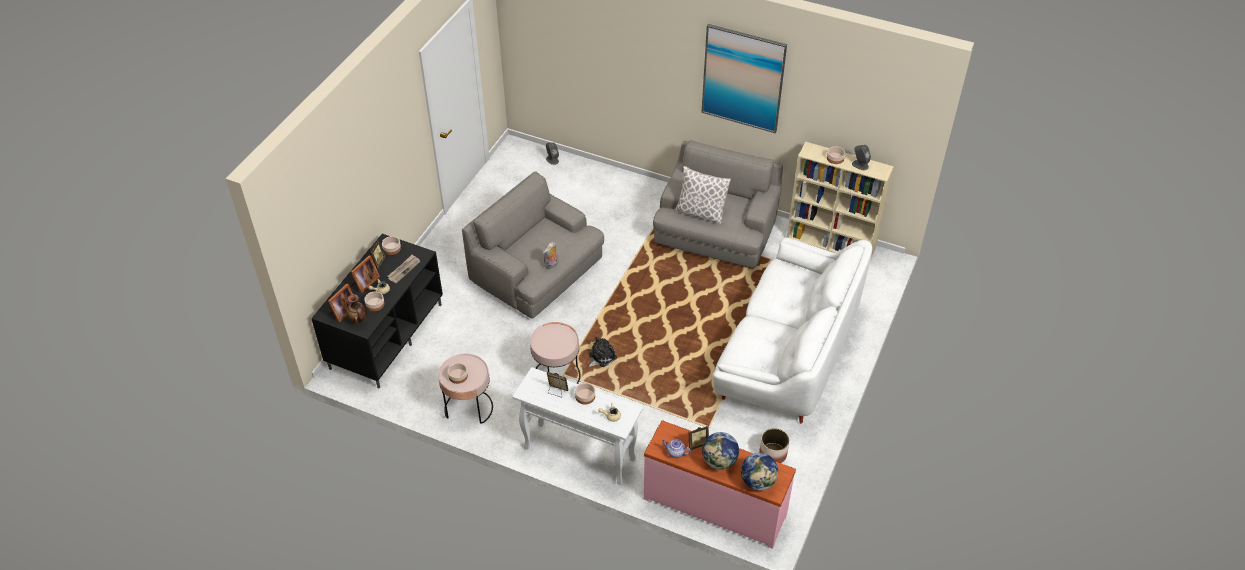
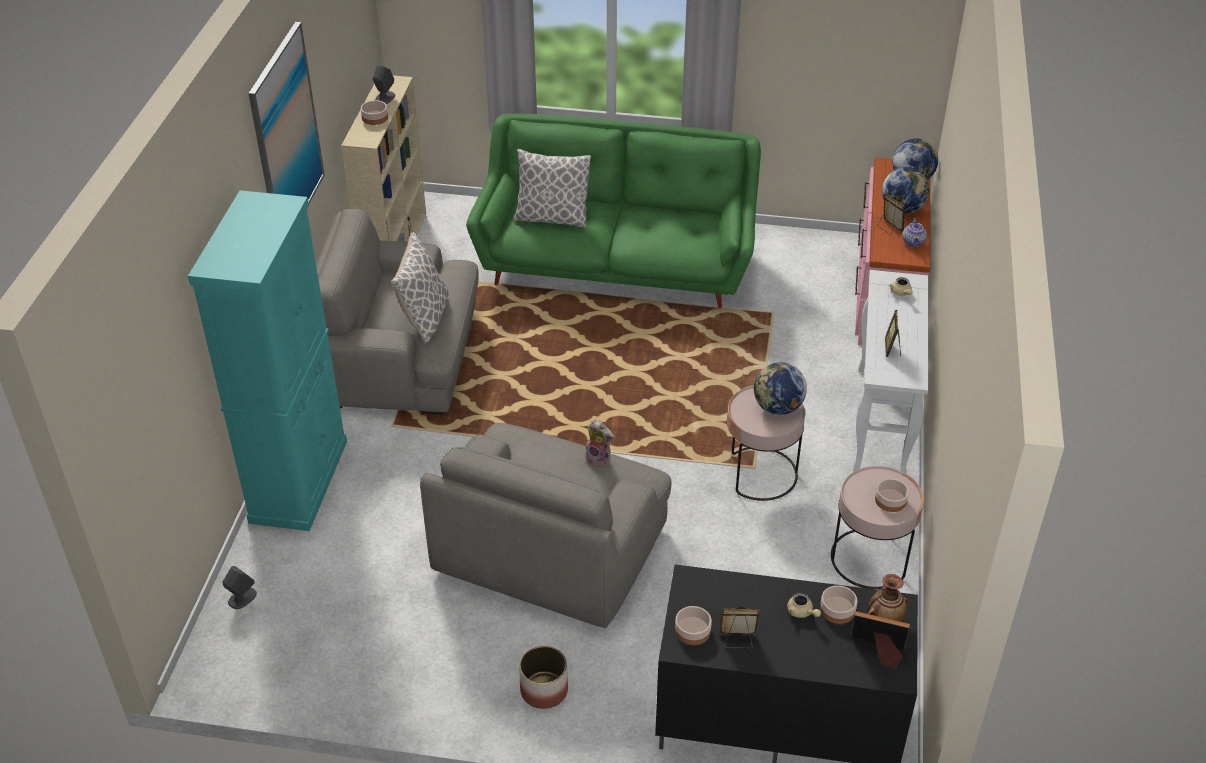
camera: 105 degrees left, 5 degrees down
(365, 283) = (795, 642): picture frame -> none
(404, 269) = (737, 595): newspaper -> none
(555, 347) = (777, 407): none -> globe
(585, 396) = (884, 321): bowl -> none
(600, 357) = (702, 434): plush toy -> none
(625, 184) = (299, 481): none -> turquoise cabinet
(772, 454) = (784, 258): planter -> planter (544, 690)
(787, 353) = (617, 264): white sofa -> green sofa
(792, 286) = (552, 218): none -> pillow

